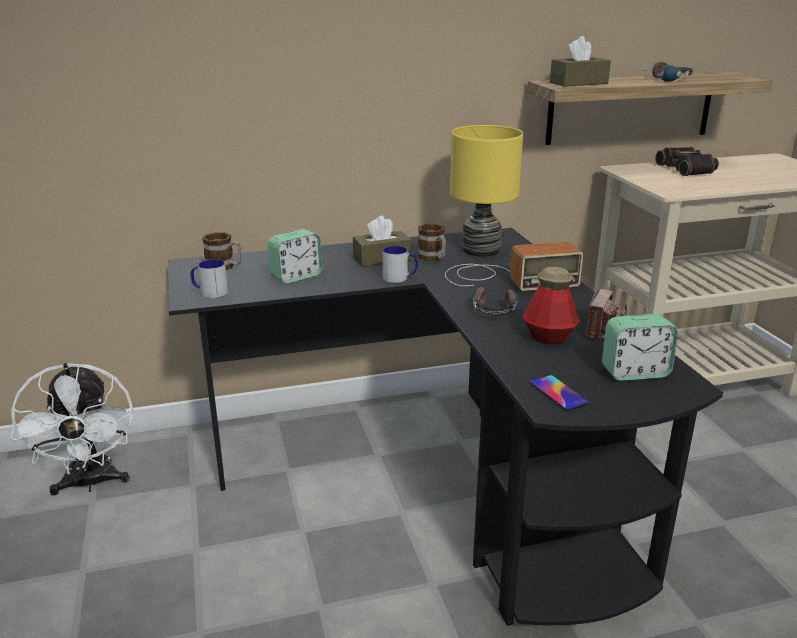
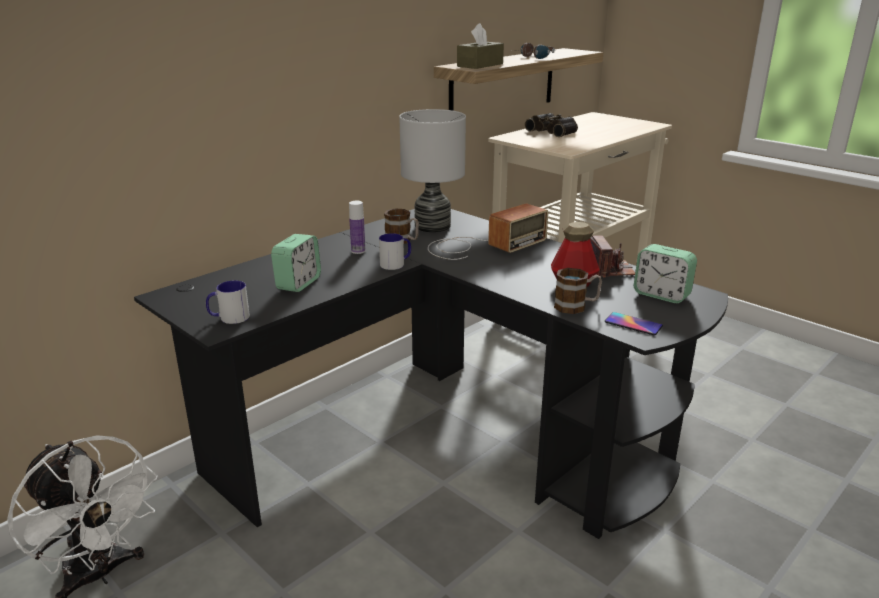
camera: 30 degrees left, 0 degrees up
(225, 267) = (212, 290): mug -> mug (576, 306)
(382, 259) = (358, 251): brown tissue box -> bottle
(481, 249) = (432, 226): yellow table lamp -> grey table lamp
(494, 307) = (504, 271): headphones -> none
(635, 372) = (661, 295): alarm clock -> alarm clock turned 75 degrees clockwise

